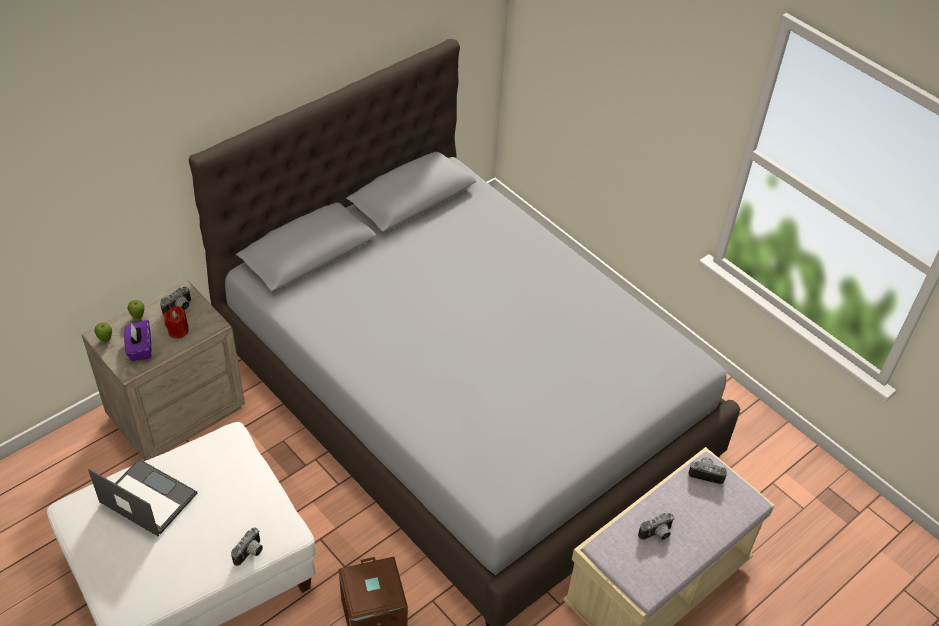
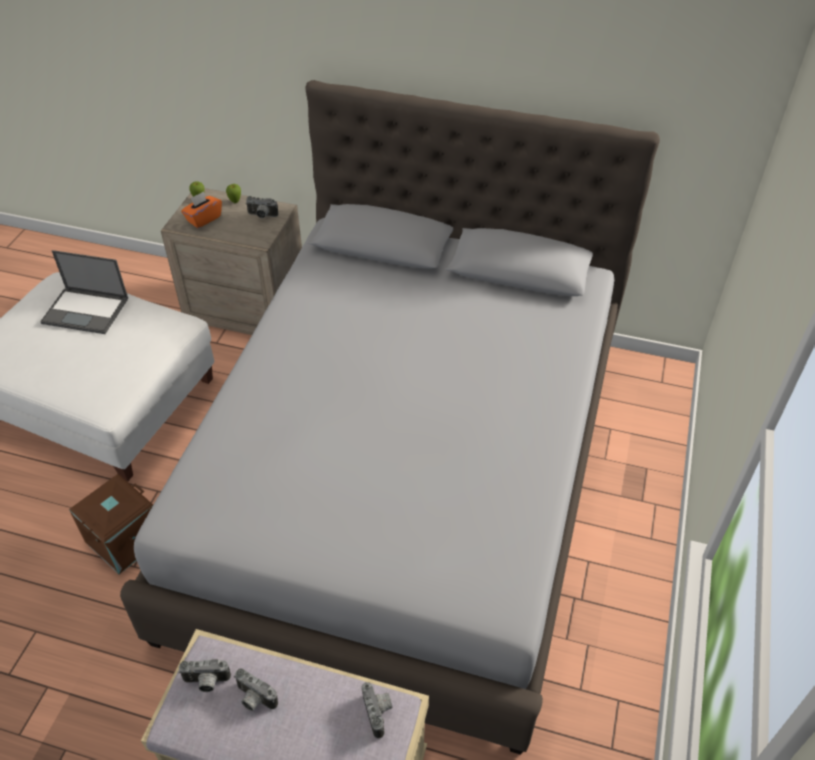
camera: 60 degrees right, 0 degrees up
(140, 348) = (203, 219): purple tissue box -> orange tissue box
(147, 497) = (86, 310): laptop -> laptop turned 105 degrees clockwise
(178, 331) = (238, 227): red candle -> none
(250, 553) = (67, 396): camera -> camera (206, 682)

